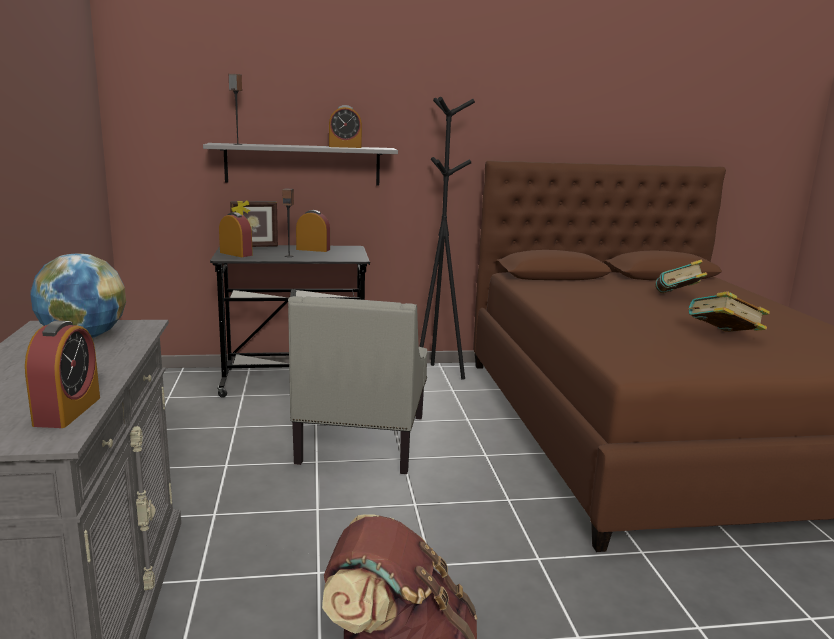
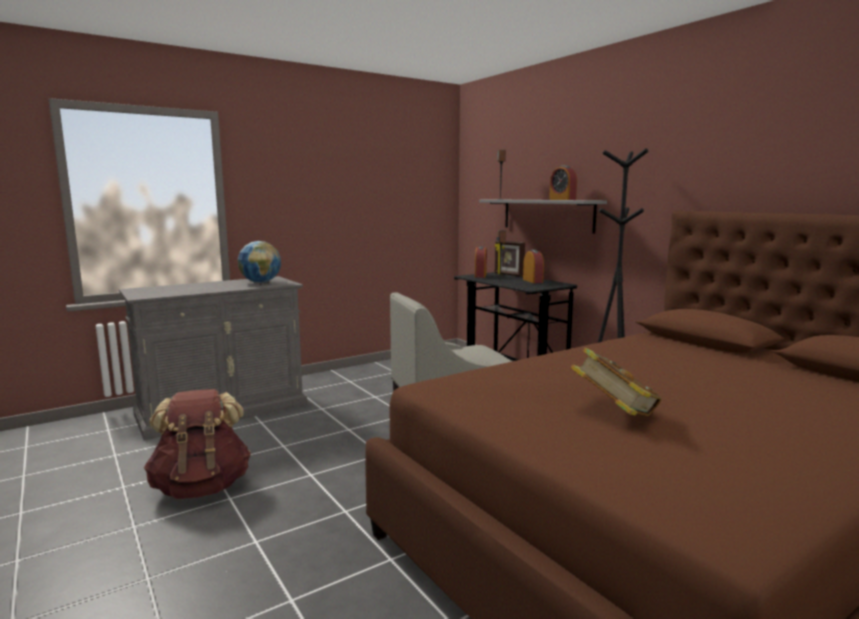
camera: 65 degrees right, 5 degrees down
(67, 411) = (168, 294): alarm clock -> none
(677, 297) = (761, 389): book -> none

